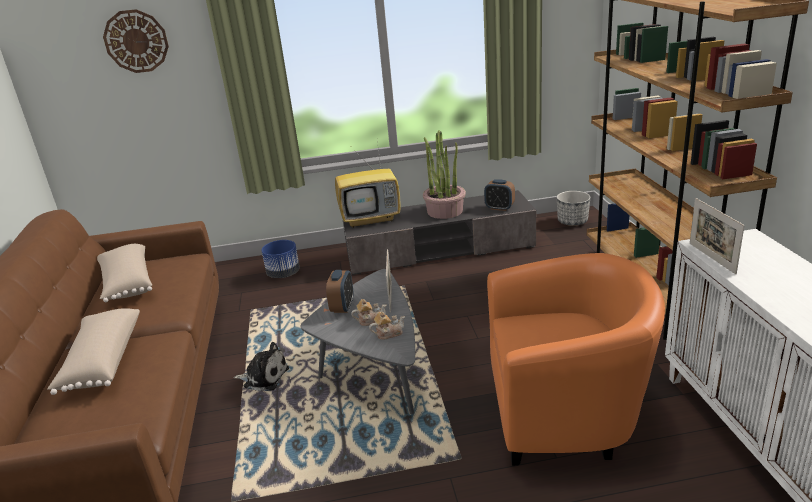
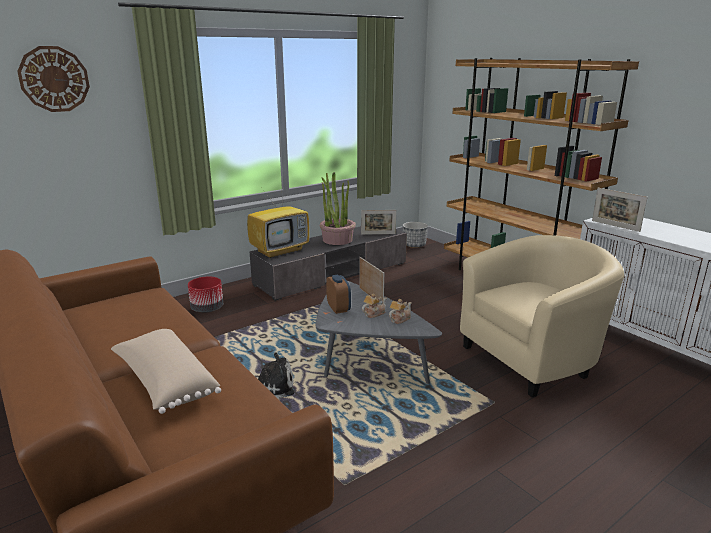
camera: 30 degrees left, 5 degrees down
(127, 283) = (106, 319): beige pillow -> none
(284, 274) = (207, 309): blue planter -> red planter
(499, 208) = (378, 234): alarm clock -> picture frame
(566, 414) = (533, 358): orange armchair -> beige armchair

